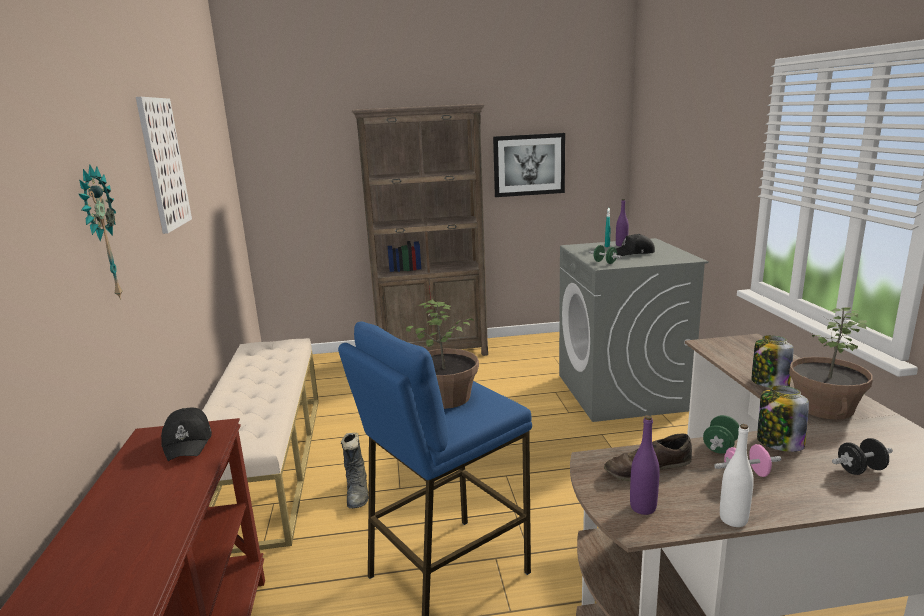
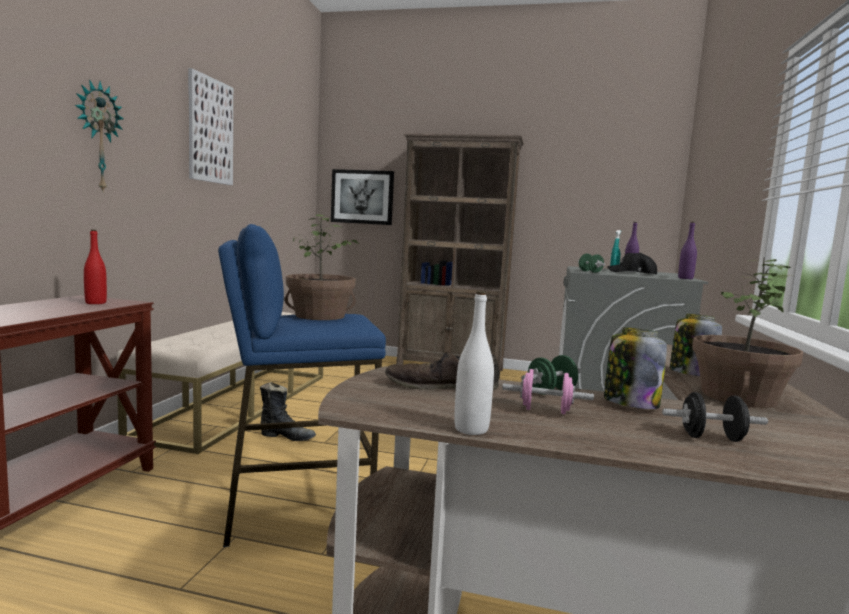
camera: 20 degrees right, 10 degrees down
(188, 442) = (96, 303): black cap -> red bottle
(358, 493) = (287, 437): black boot -> black boot turned 90 degrees counterclockwise
(529, 165) = (570, 204): picture -> picture (362, 197)
(643, 507) = (386, 402): purple bottle -> purple bottle (685, 278)

